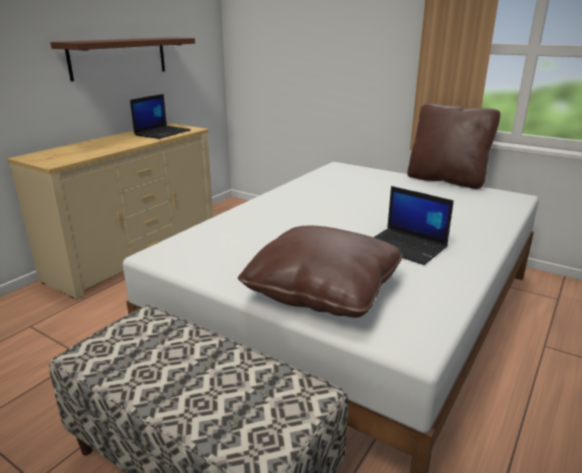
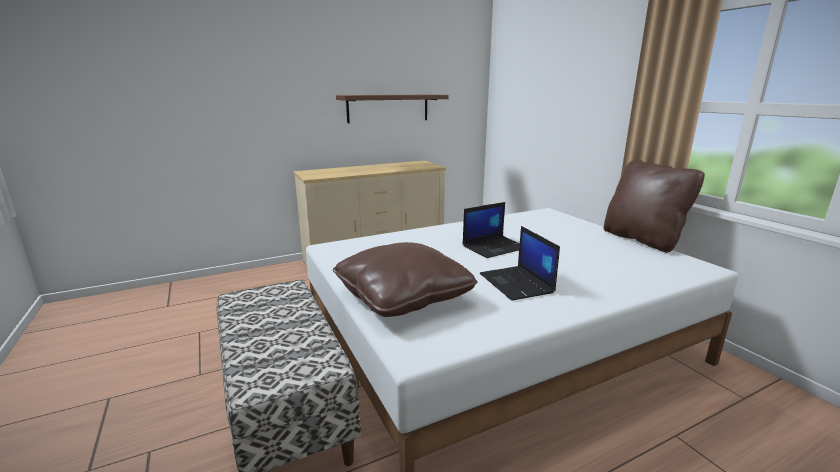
camera: 30 degrees right, 5 degrees down
(162, 132) = (408, 166): laptop -> laptop (494, 247)

